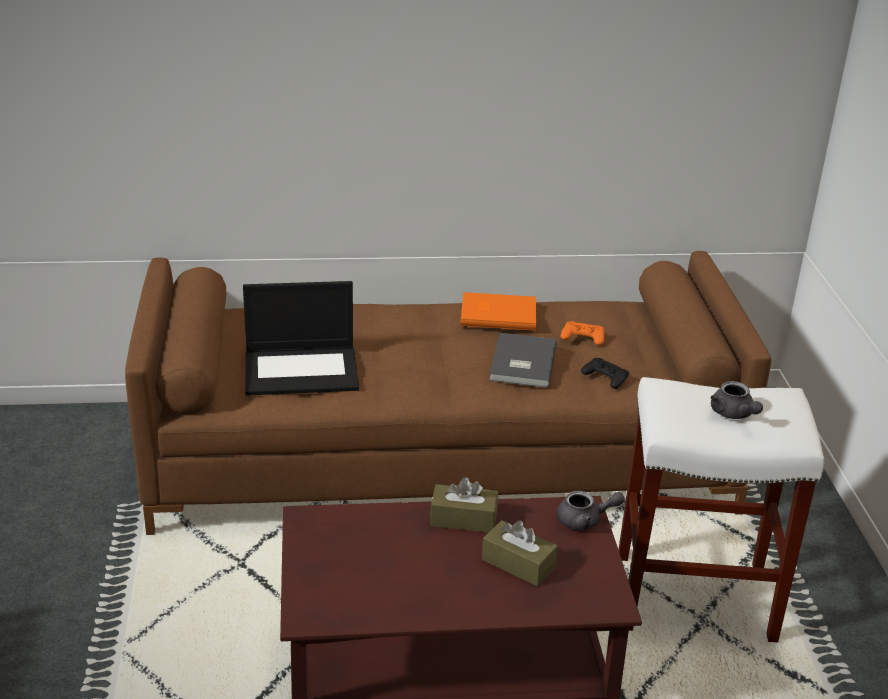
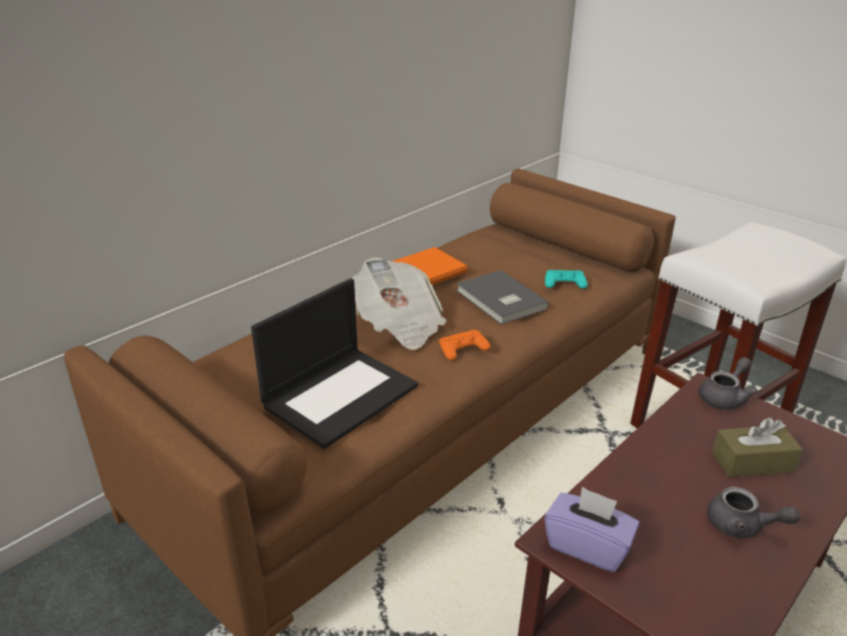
camera: 40 degrees left, 0 degrees up
(320, 533) = (587, 546): none -> purple tissue box
(414, 344) = (399, 324): none -> newspaper
(463, 519) = (659, 450): brown tissue box -> none
(583, 337) = (503, 263): orange game controller -> orange game controller (463, 349)
(605, 377) = (564, 283): black game controller -> turquoise game controller
(733, 414) = (764, 254): grey teapot -> grey teapot (742, 526)

